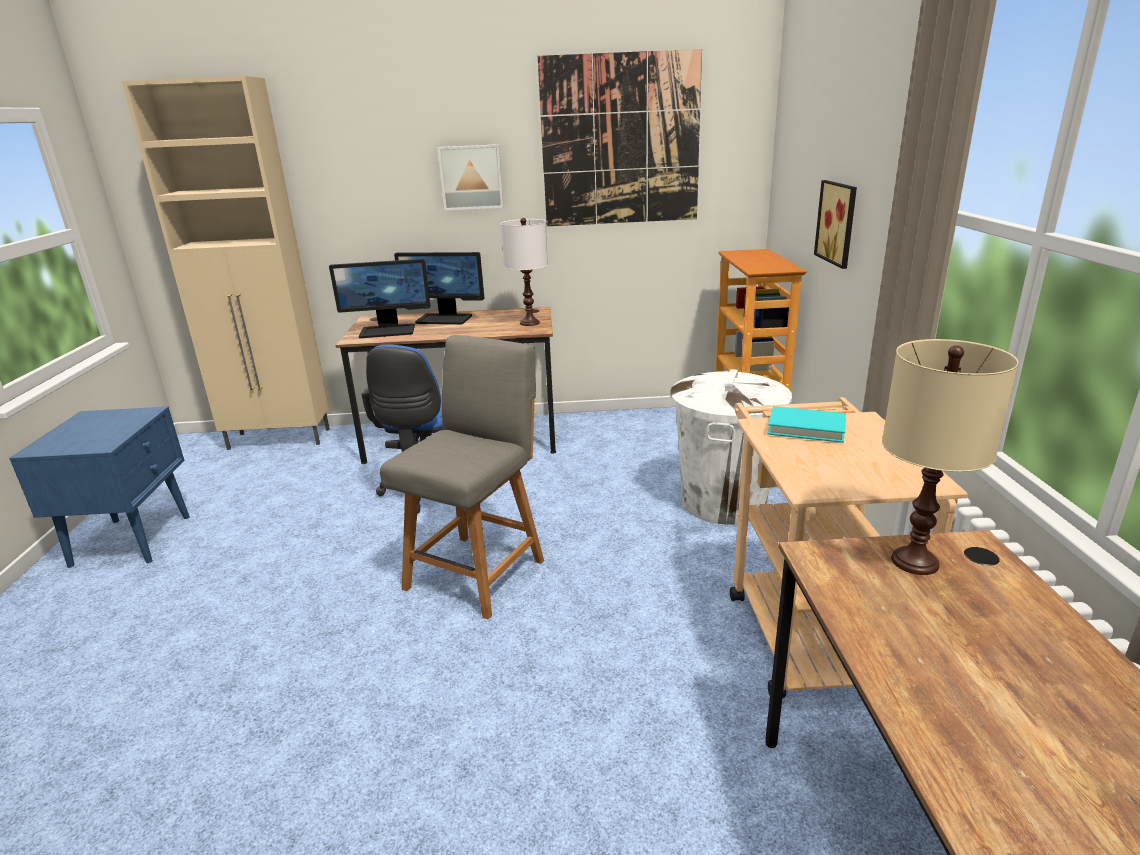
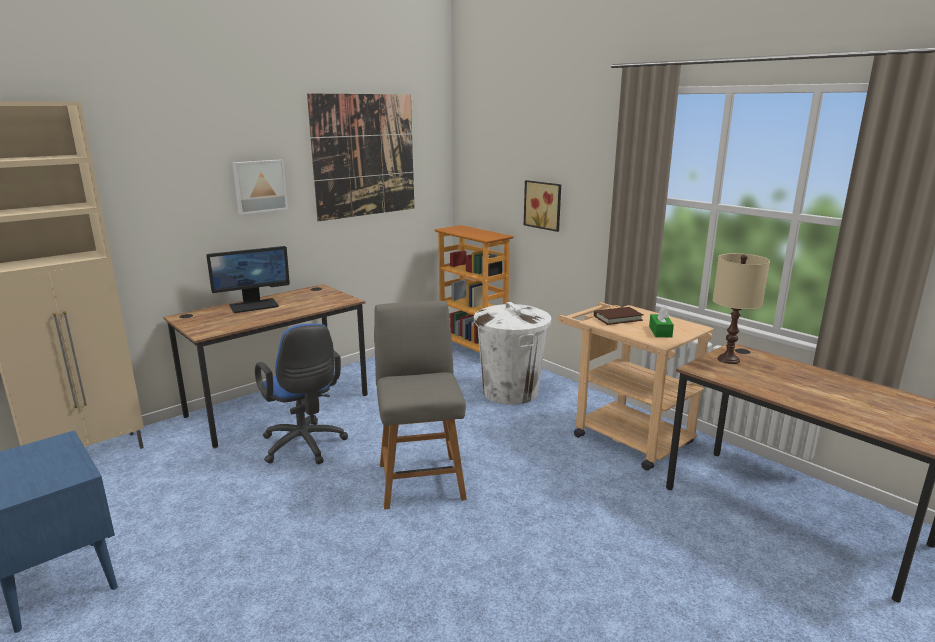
camera: 40 degrees left, 5 degrees down
(388, 331) = (222, 322): monitor -> none
(529, 323) = (332, 297): white table lamp -> none
(806, 428) = (618, 318): turquoise book -> brown book
(839, 470) = (660, 331): none -> green tissue box

